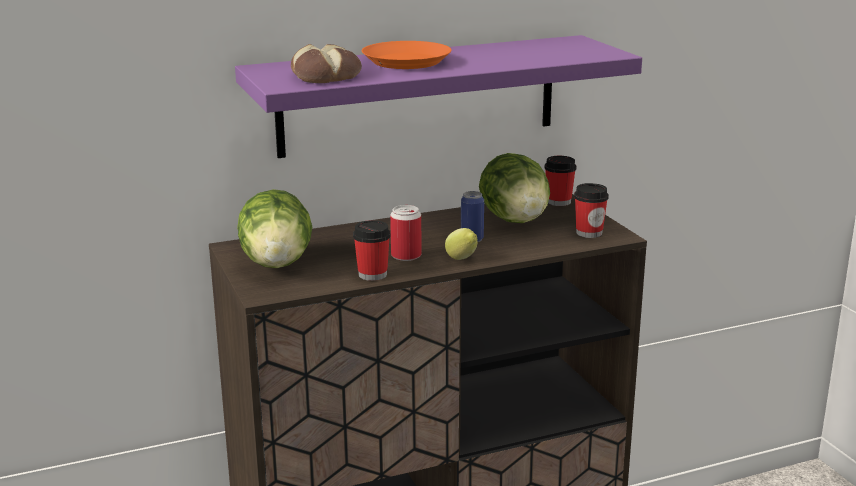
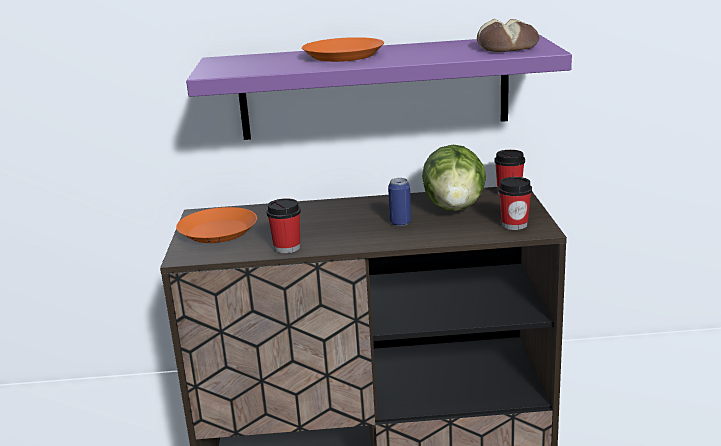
camera: 20 degrees right, 0 degrees up
(277, 264) = (219, 231): lettuce -> orange plate
(326, 76) = (258, 66): bread -> bread (507, 47)
(406, 256) = (330, 233): can -> none
(462, 259) = (376, 241): lemon -> none

